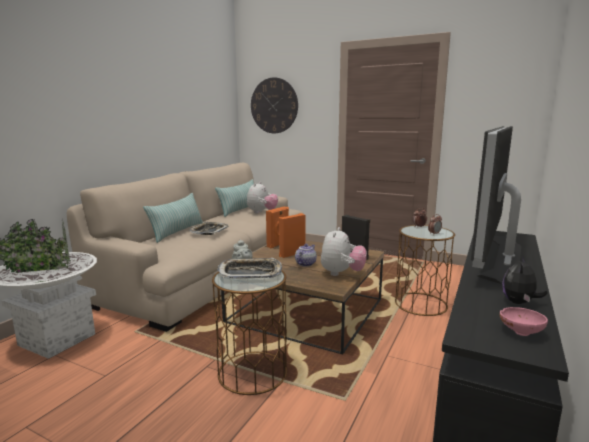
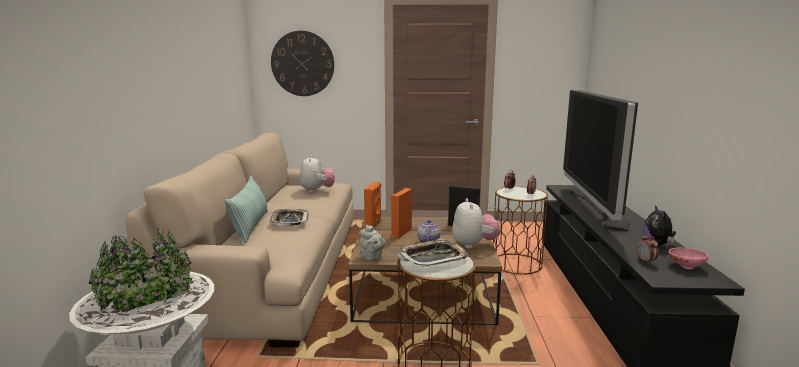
camera: 25 degrees left, 0 degrees up
(240, 210) = (286, 190): pillow -> none
(476, 316) = (646, 261): none -> alarm clock

